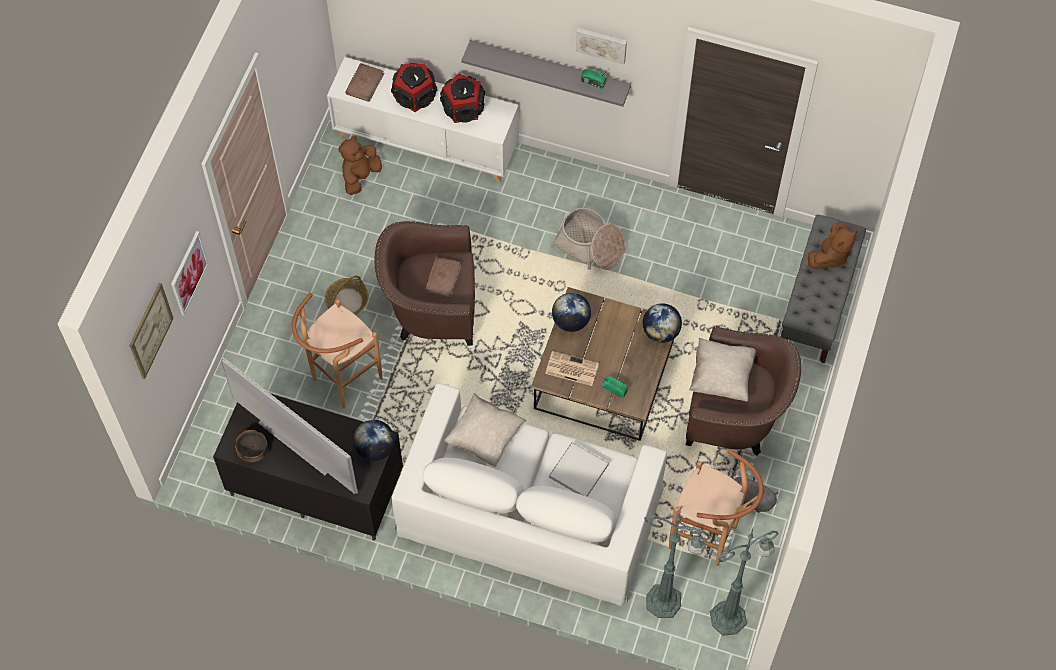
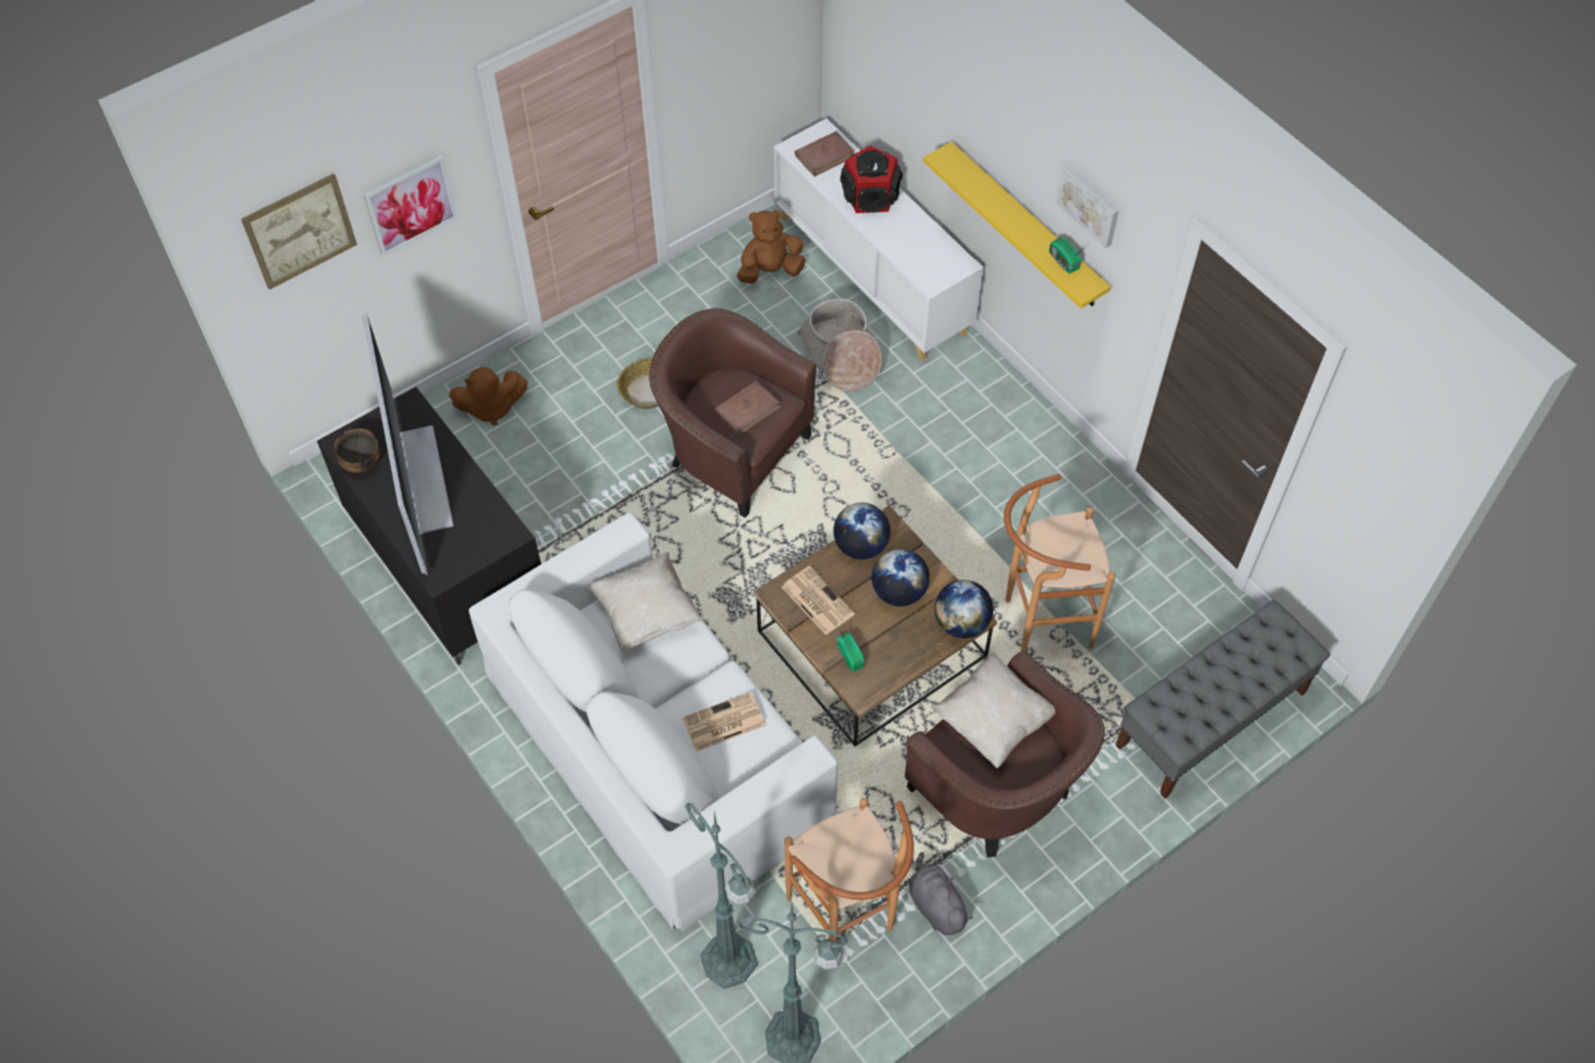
camera: 35 degrees right, 5 degrees down
(341, 382) = (569, 471): brown stool -> brown stool (1038, 622)
(375, 449) = (493, 540): globe -> globe (899, 592)
(463, 108) = (916, 238): speaker -> none
(549, 70) = (1026, 226): grey shelf -> yellow shelf
(578, 471) = (723, 723): white tray -> newspaper
(590, 246) = (972, 488): basket -> basket (841, 356)
(830, 256) = (1252, 660): brown plush toy -> brown plush toy (491, 408)

